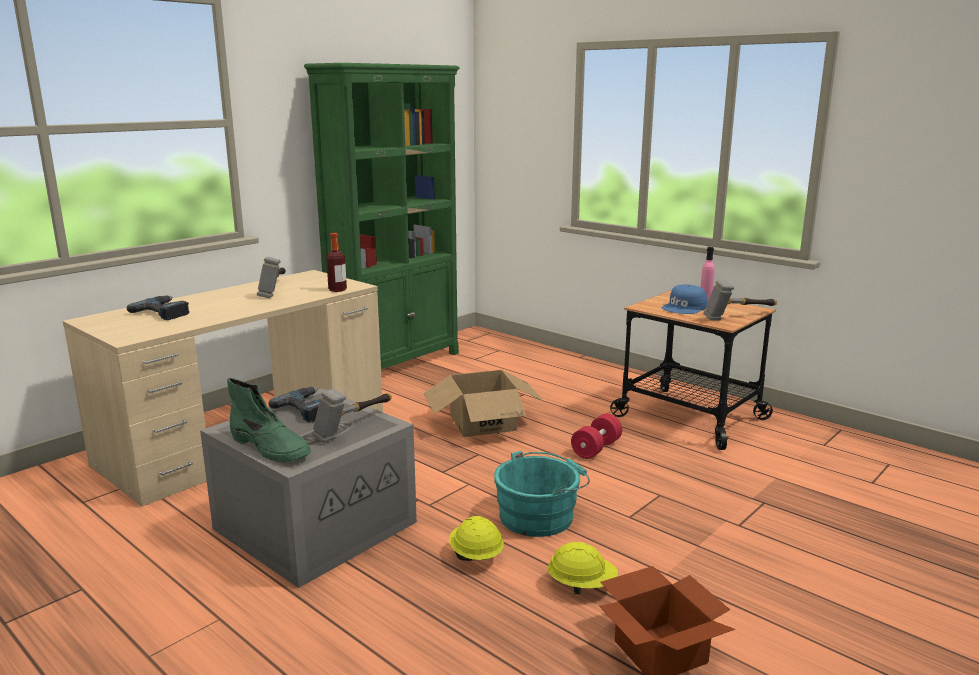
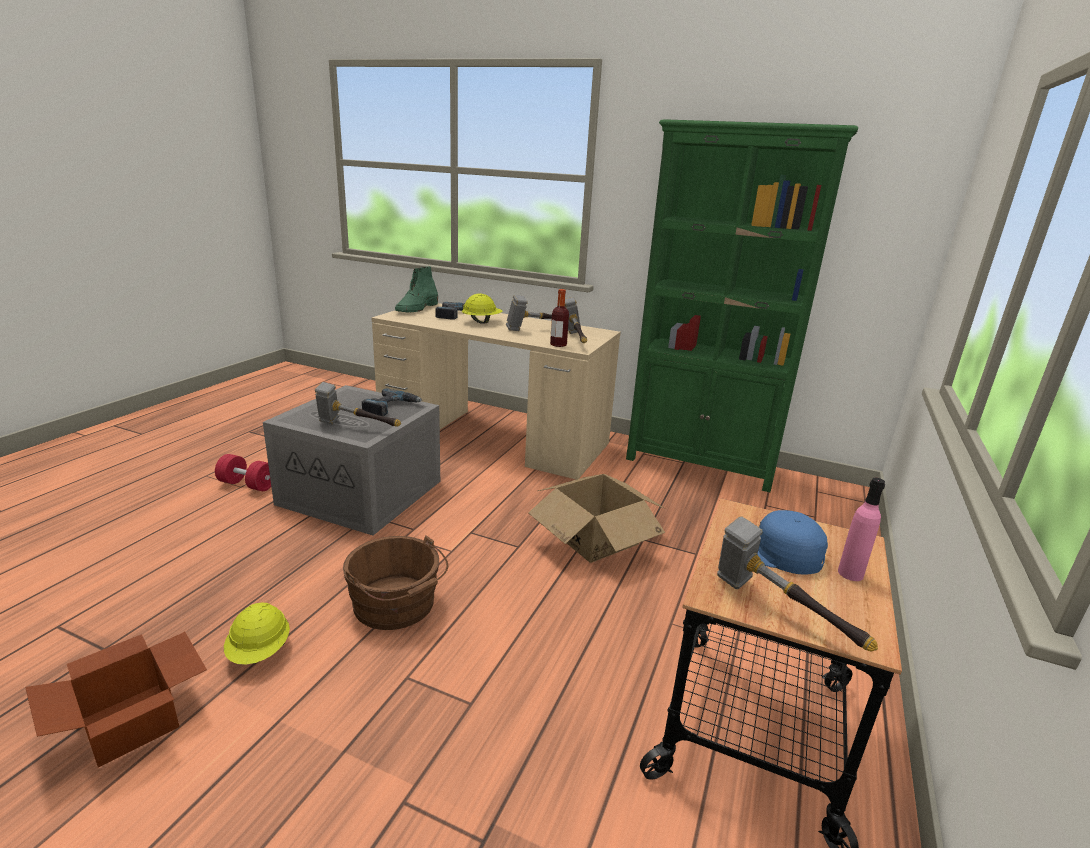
camera: 70 degrees right, 5 degrees up
(271, 448) = (314, 408): green boot -> green boot (417, 309)
(327, 283) = (575, 340): none -> hammer
(475, 556) = (316, 576): yellow hard hat -> yellow hard hat (481, 322)
(540, 515) = (397, 605): turquoise bucket -> brown bucket
(596, 449) = (576, 631): red dumbbell -> red dumbbell (247, 485)

